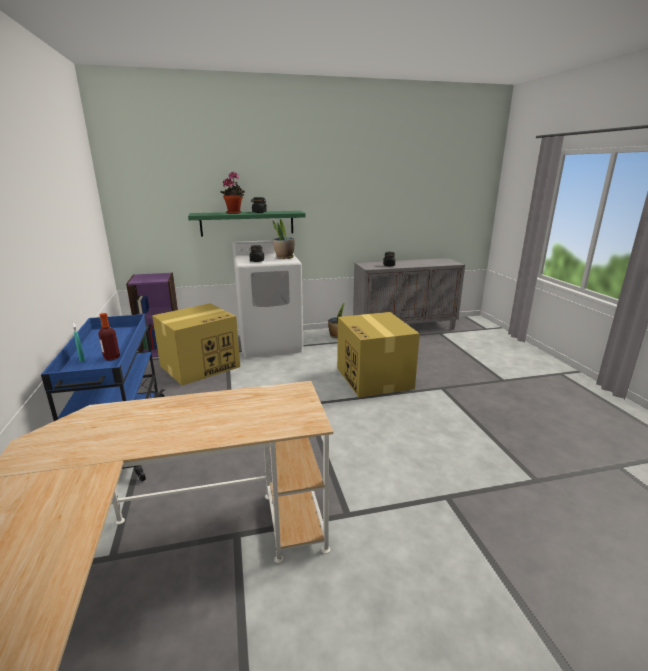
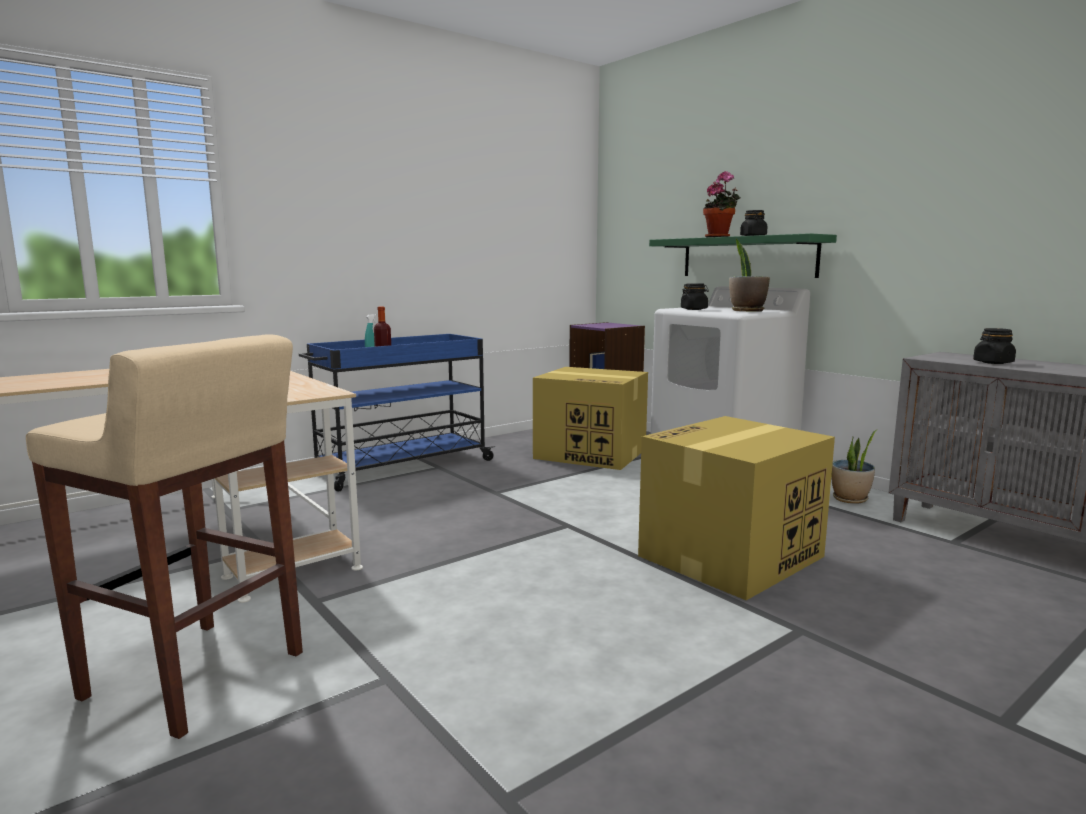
camera: 65 degrees right, 10 degrees down
(424, 575) = (197, 676): none -> beige stool

